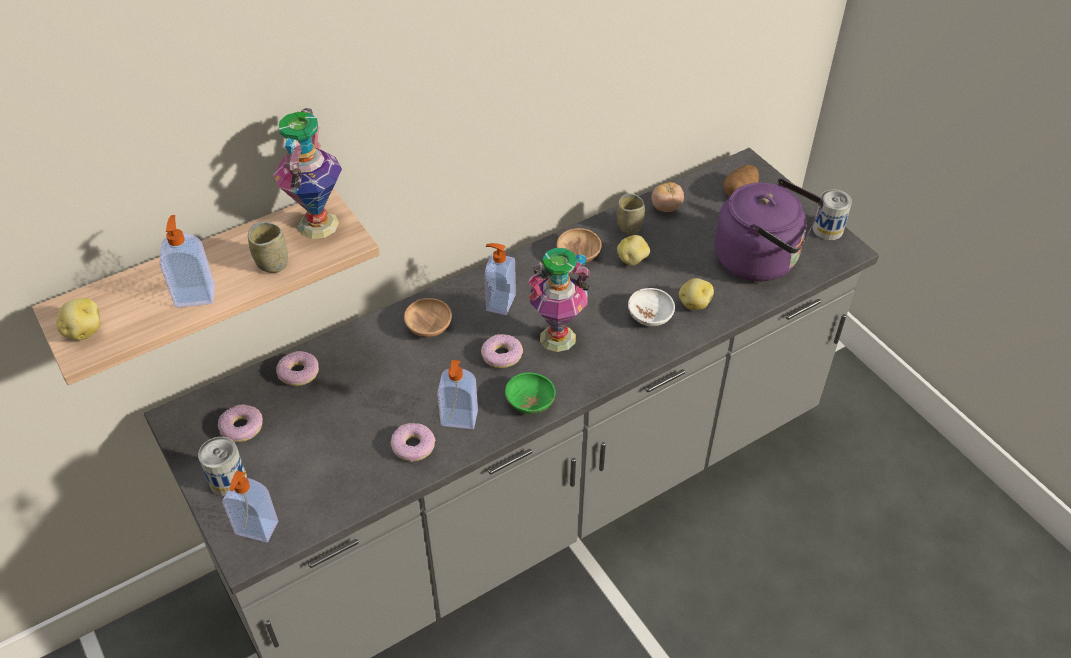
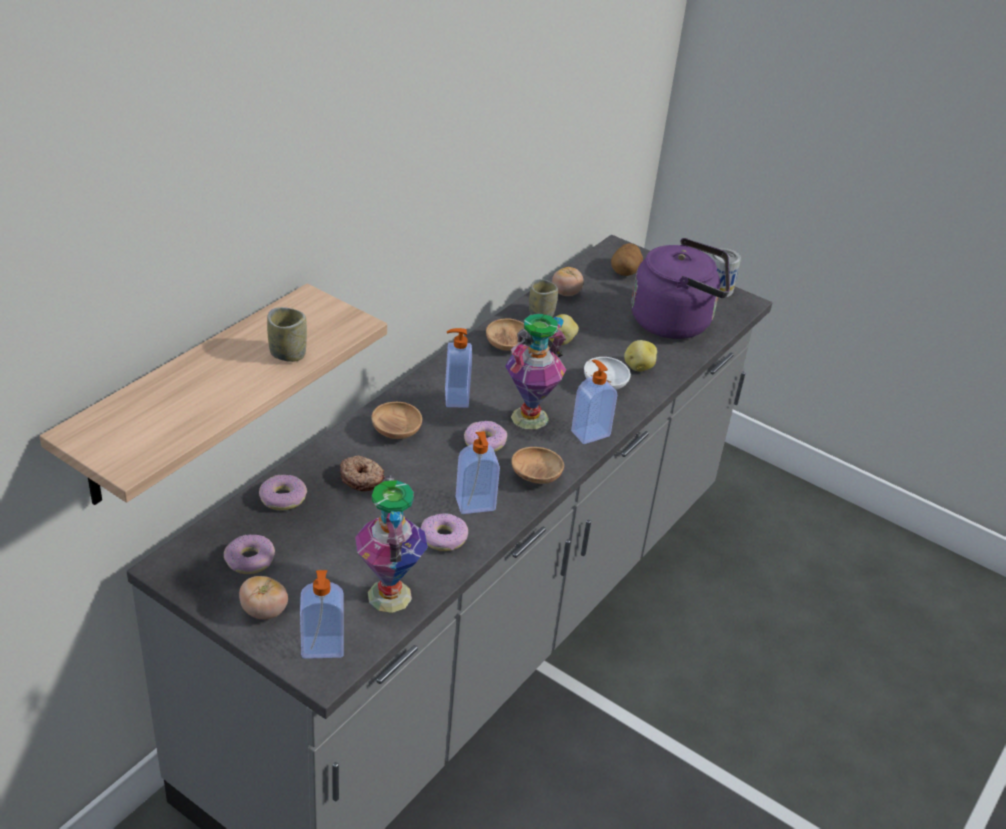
camera: 25 degrees left, 10 degrees down
(84, 331) = (119, 446): potato -> none
(195, 295) = (223, 394): soap dispenser -> soap dispenser (589, 433)
(228, 480) = (264, 611): can -> tomato
(319, 225) = (314, 314): vase -> vase (390, 595)
(374, 368) = (361, 478): none -> donut
(530, 402) = (536, 476): green bowl -> brown bowl

